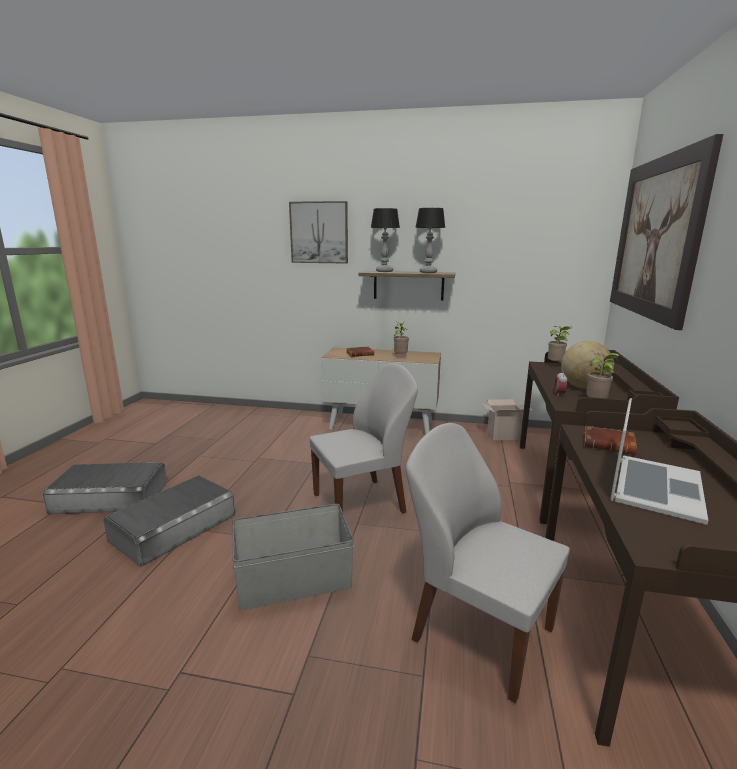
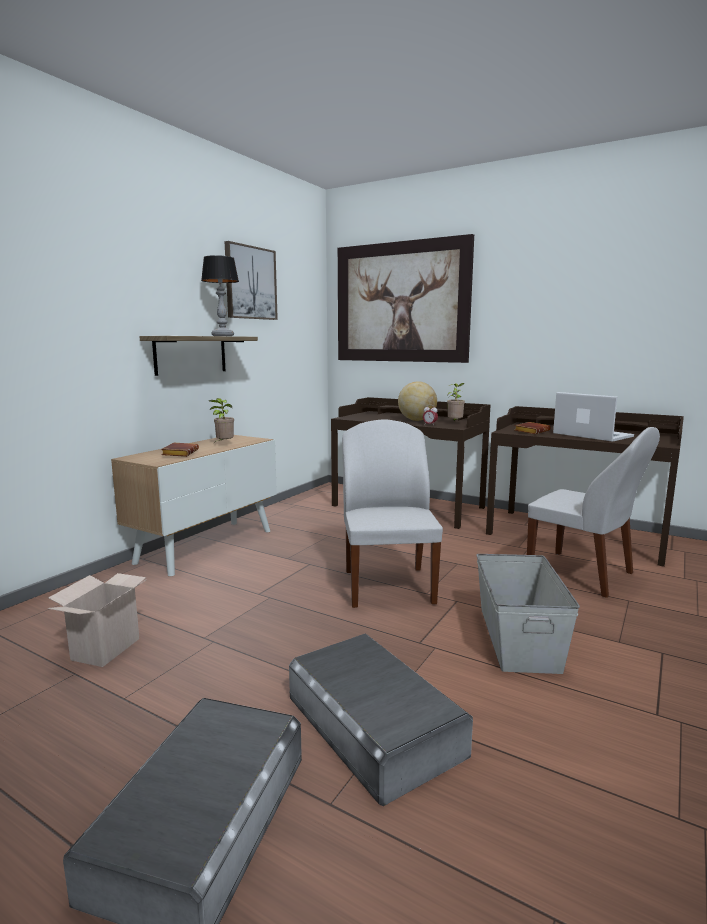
camera: 70 degrees left, 5 degrees down
(319, 232) = (69, 273): picture -> picture (250, 283)
(384, 271) = (177, 335): table lamp -> none
(479, 632) = (582, 574): white chair -> white chair turned 105 degrees counterclockwise
(503, 435) = (304, 505): cardboard box -> cardboard box (106, 648)
(556, 365) = (352, 416): potted plant -> none

